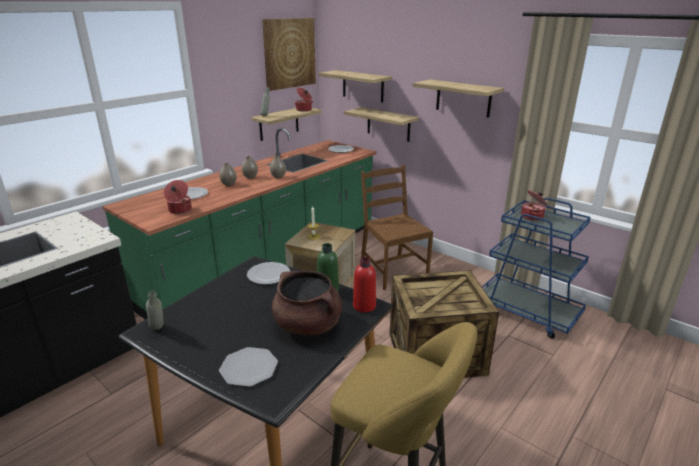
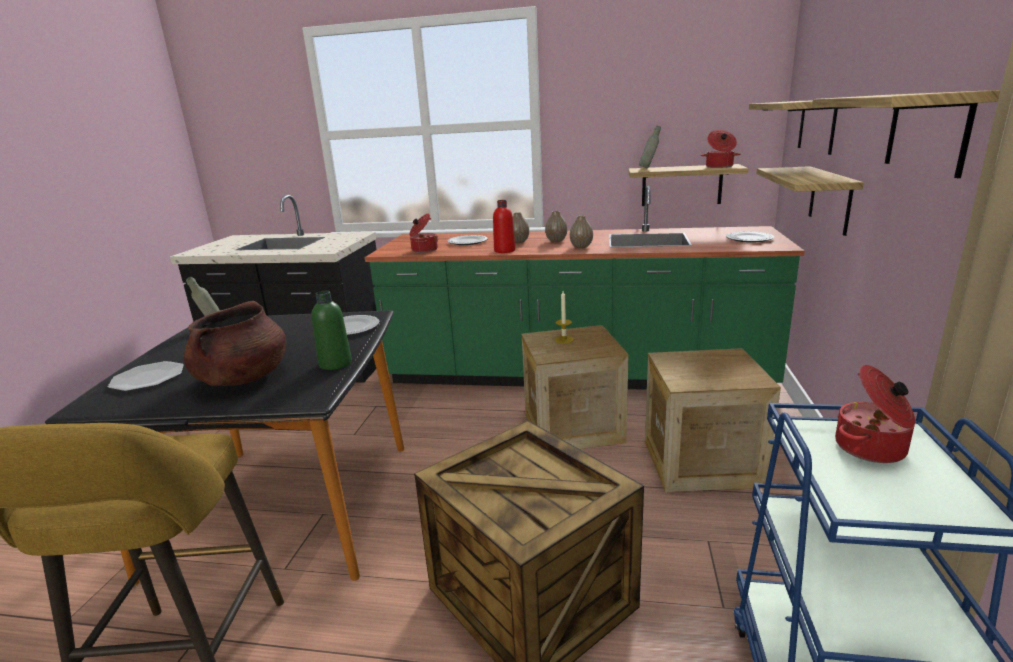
camera: 60 degrees right, 5 degrees down
(289, 53) = (719, 75): picture -> none
(364, 306) = (308, 394): red bottle -> red bottle (504, 250)
(392, 271) = (701, 463): brown chair -> crate

